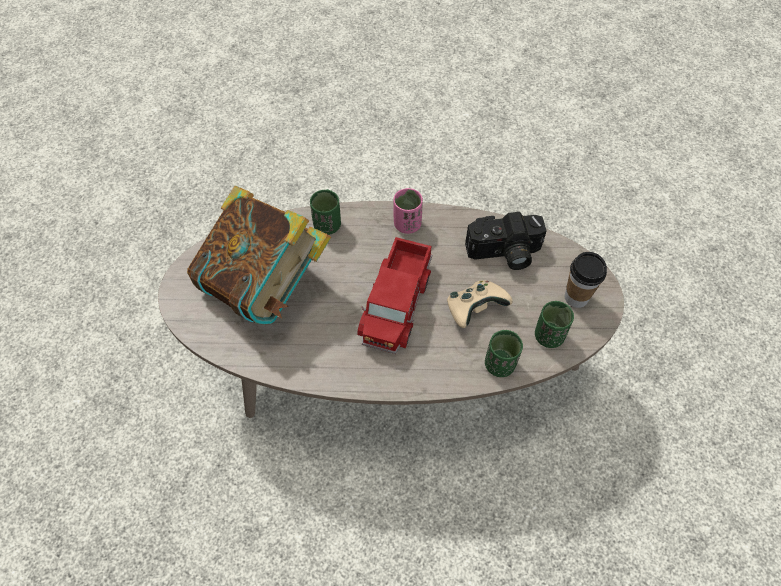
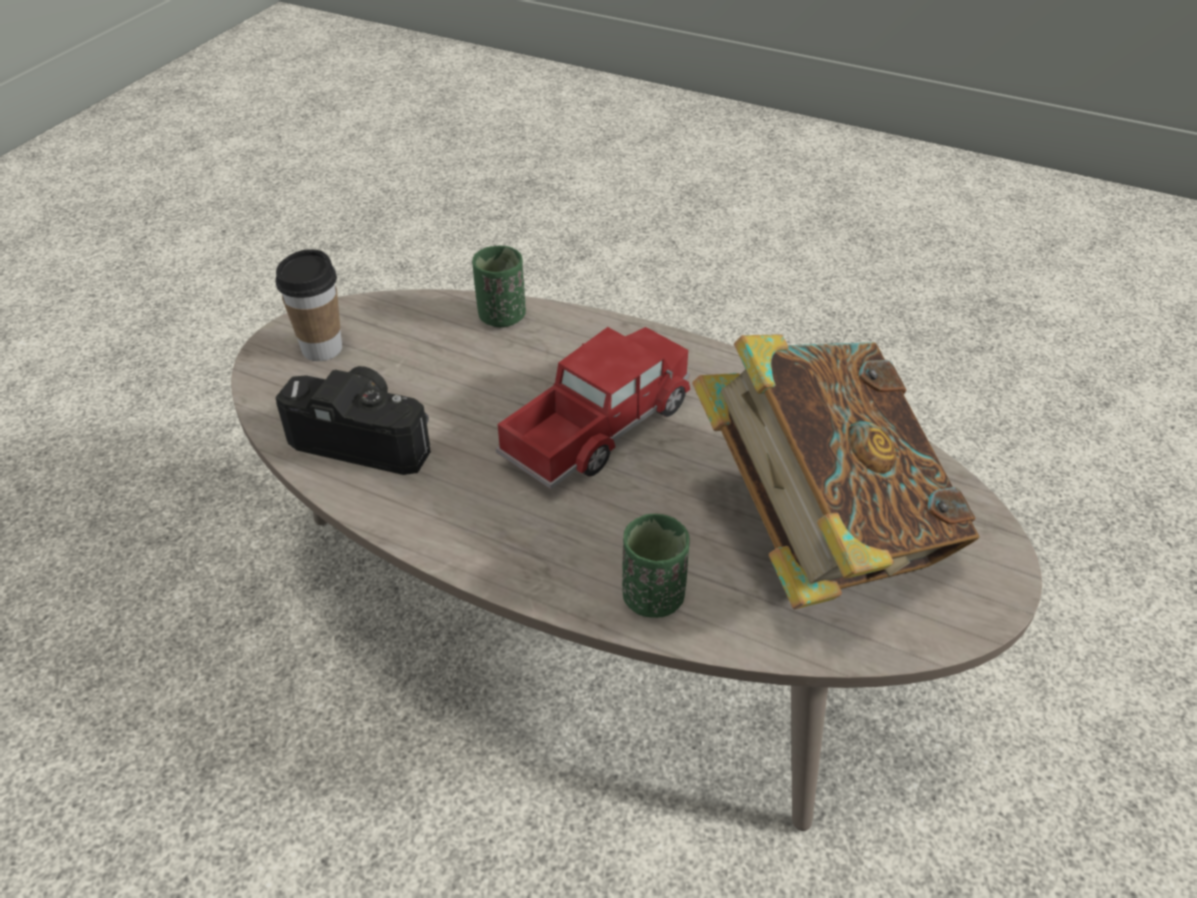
camera: 155 degrees left, 15 degrees down
(407, 224) = (494, 542): pink cup -> none
(474, 309) = (482, 382): beige game controller -> none
(549, 336) = (407, 323): green cup -> none

